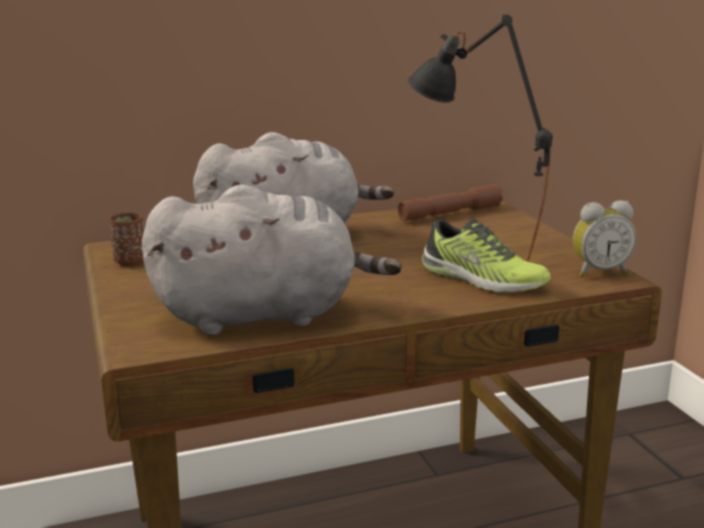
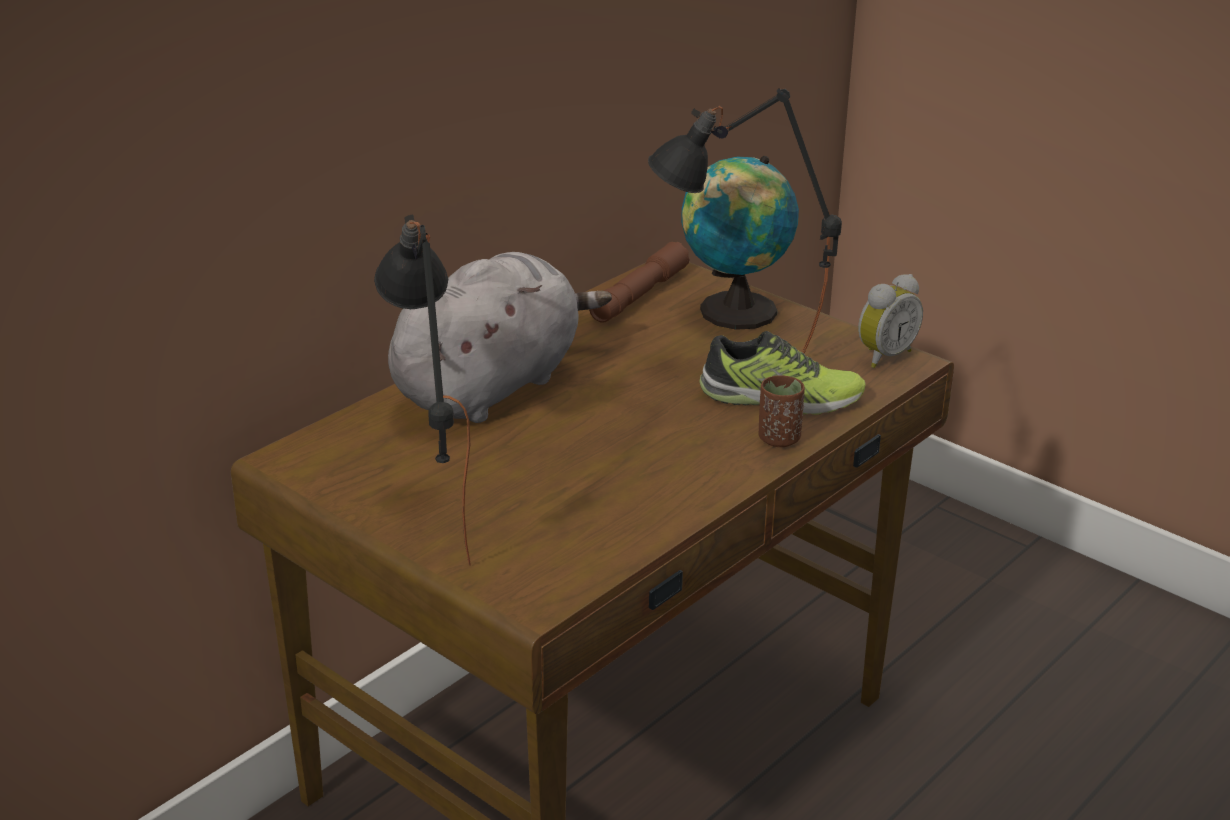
camera: 30 degrees left, 10 degrees up
(130, 261) = (343, 477): brown cup -> brown cup (779, 439)
(142, 294) = (432, 524): none -> black table lamp
(265, 315) = (612, 514): grey plush toy -> none
(507, 231) = (733, 313): none -> globe

